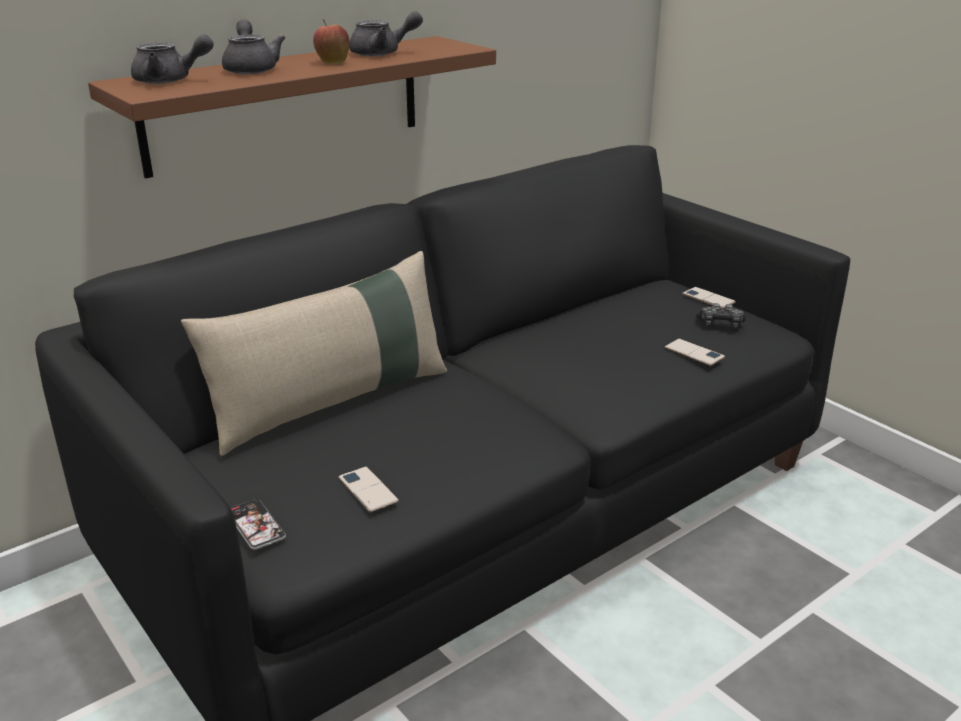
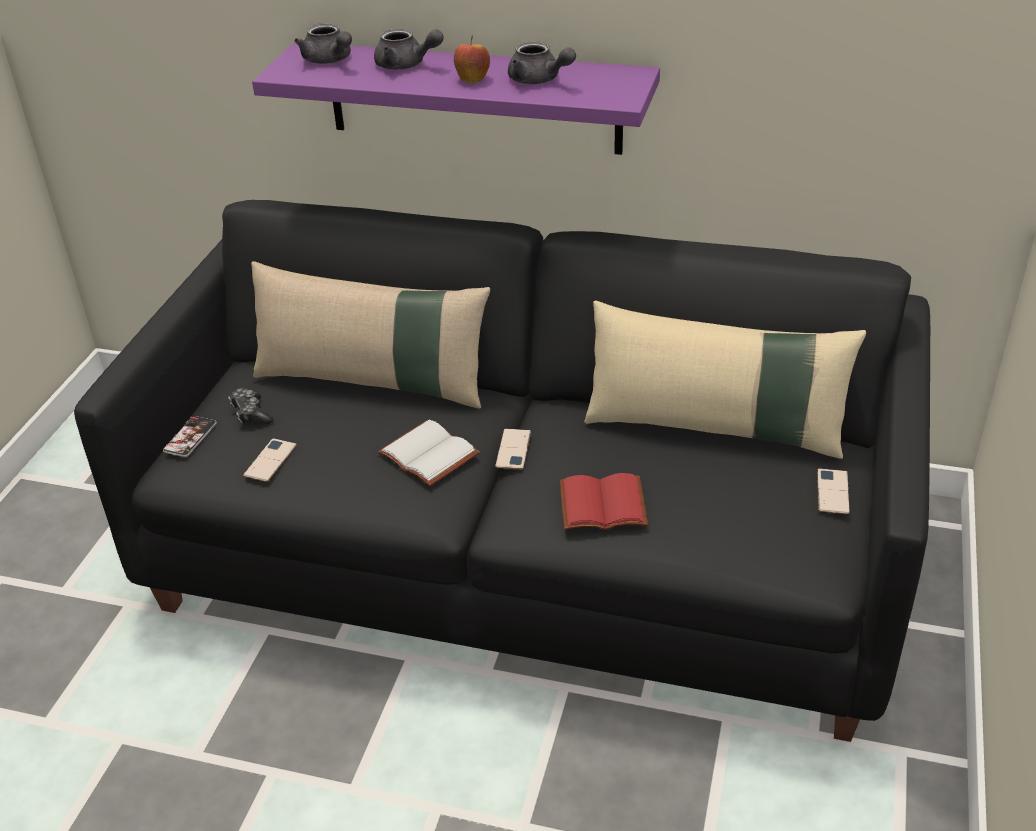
camera: 55 degrees right, 10 degrees up
(251, 69) = (406, 65): grey teapot -> grey teapot turned 75 degrees clockwise
(286, 103) = (473, 98): brown shelf -> purple shelf
(476, 410) = (431, 454): none -> white book
(597, 304) = (715, 428): none -> beige pillow
(632, 367) = (604, 503): none -> red book
(694, 353) = (682, 530): phone -> phone (513, 449)
(720, 324) = (773, 523): game controller -> game controller (251, 413)

